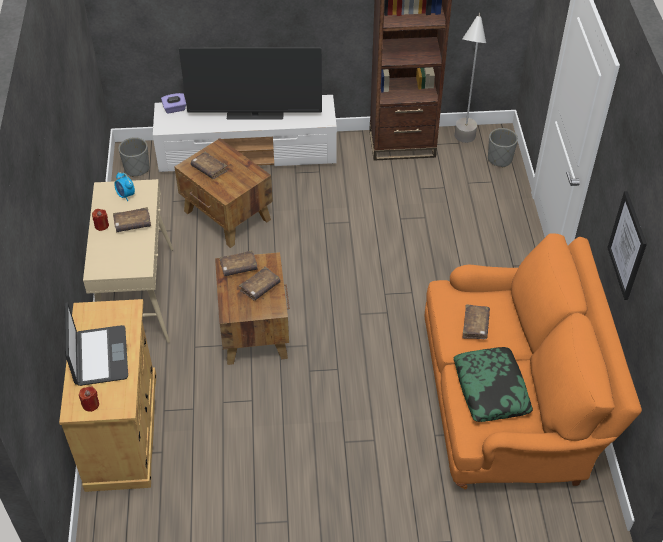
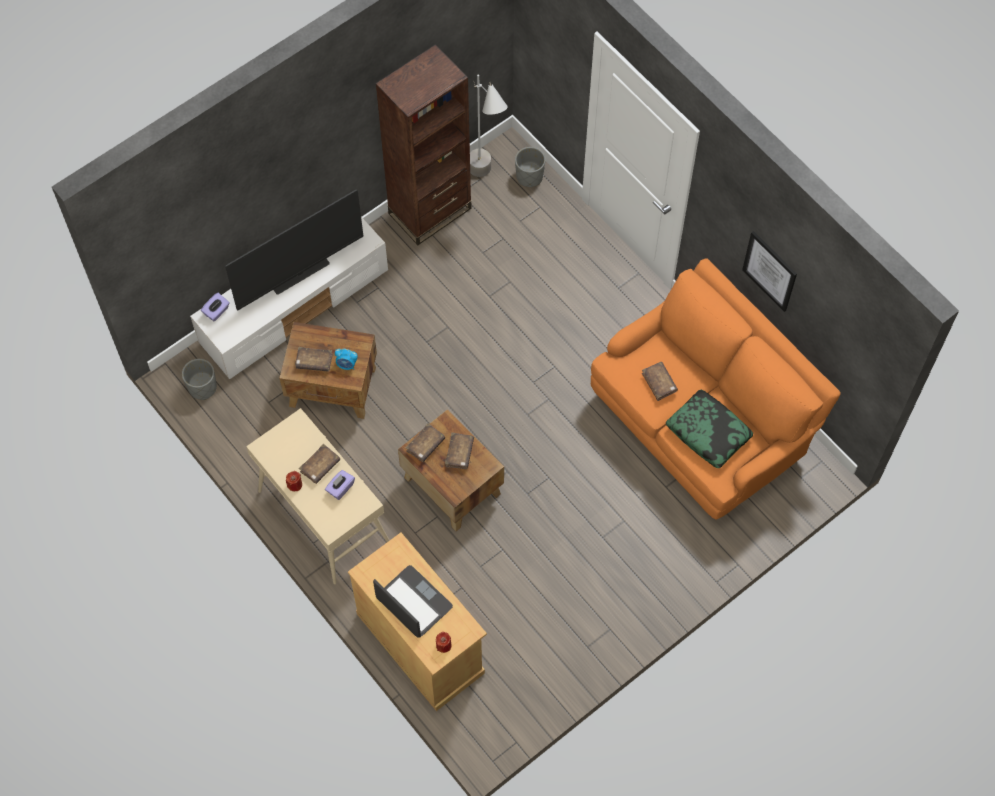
camera: 35 degrees left, 15 degrees up
(126, 195) = (287, 442): alarm clock -> alarm clock (347, 365)
(132, 246) = (340, 488): none -> purple tissue box

